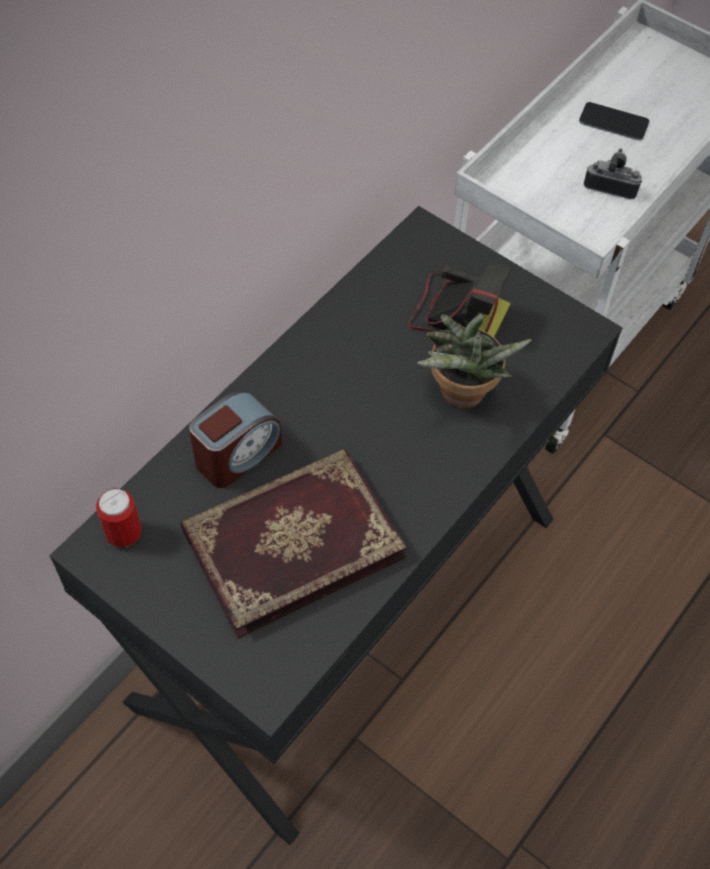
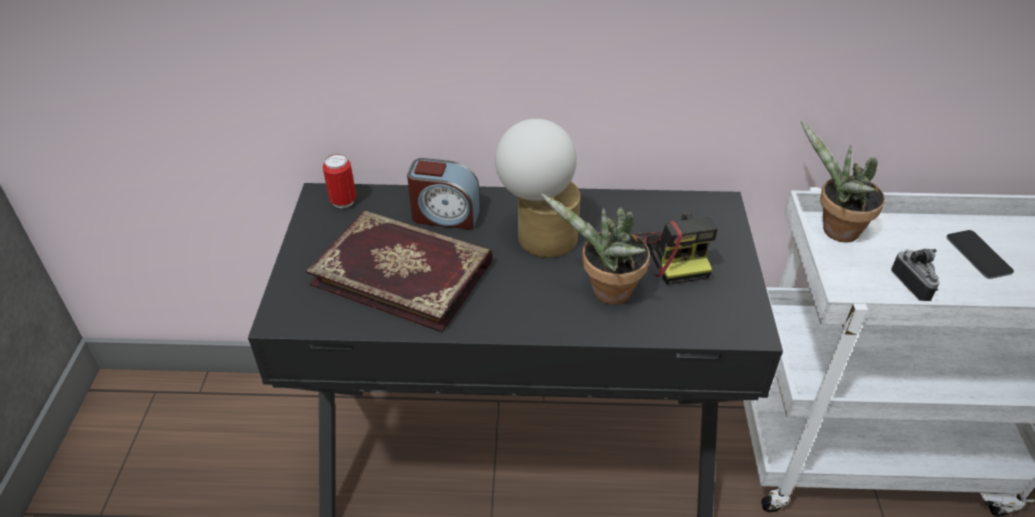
camera: 55 degrees right, 15 degrees down
(341, 398) = (538, 237): none -> table lamp
(510, 182) = (834, 230): none -> potted plant

